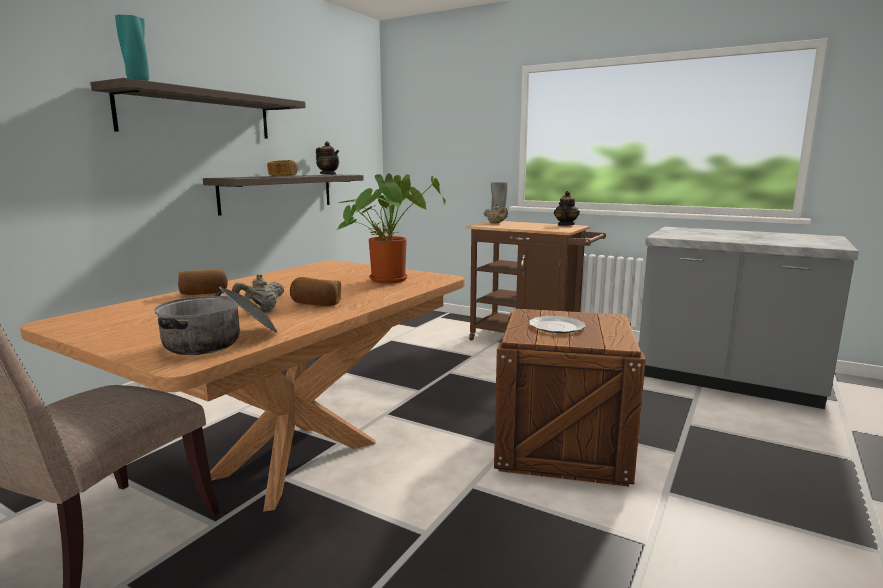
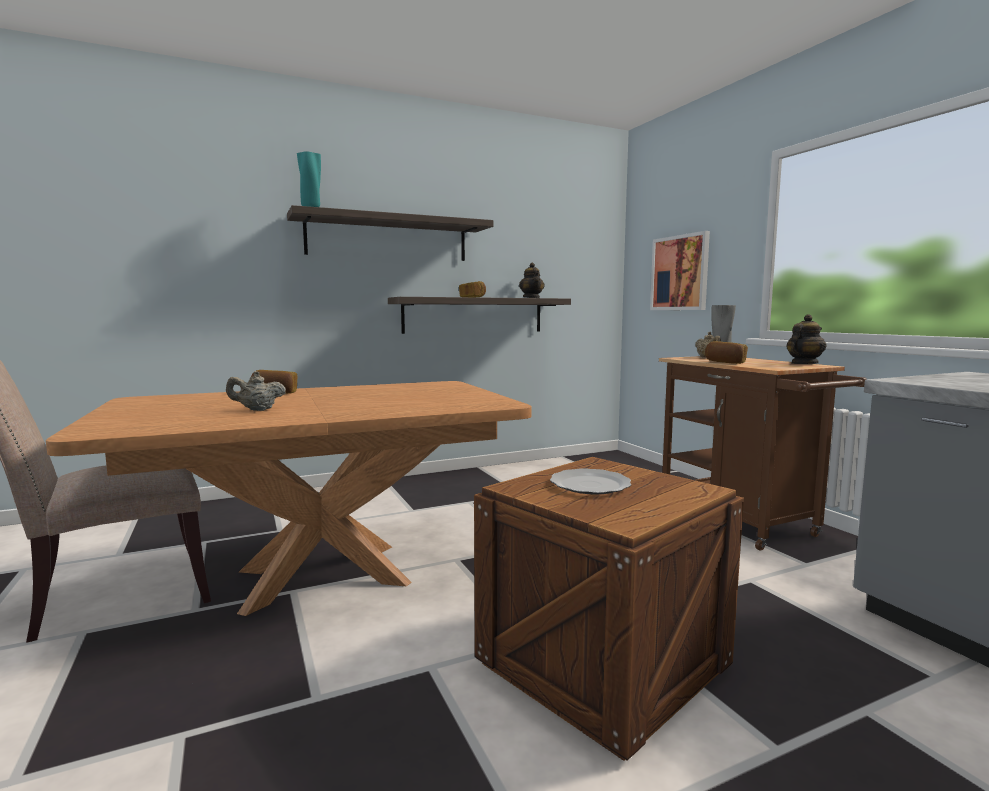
camera: 35 degrees right, 5 degrees down
(220, 341) = (158, 424): cooking pot -> none
(316, 304) = (316, 410): bread -> bread (725, 362)
(390, 279) = (449, 400): potted plant -> none
(443, 153) = (680, 273): none -> picture

